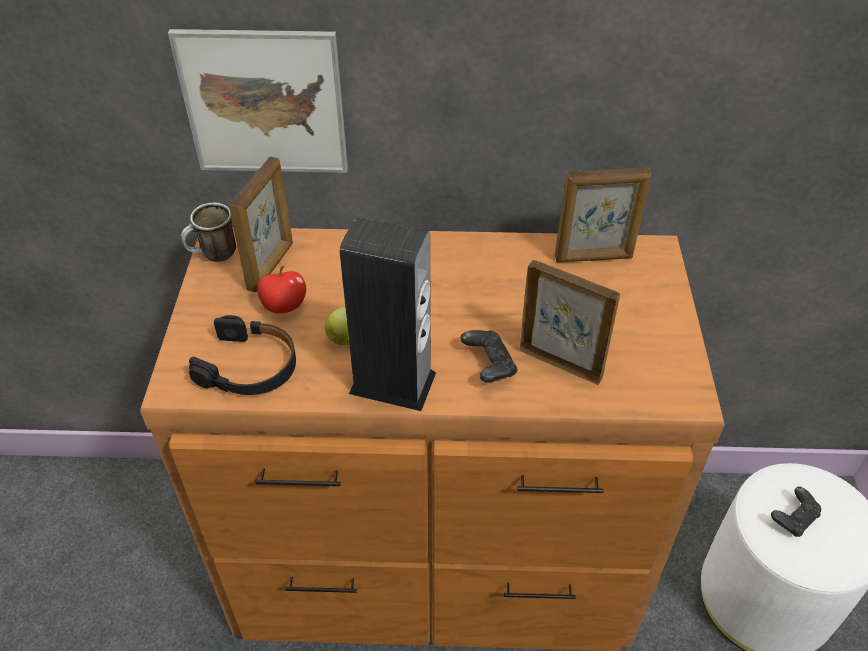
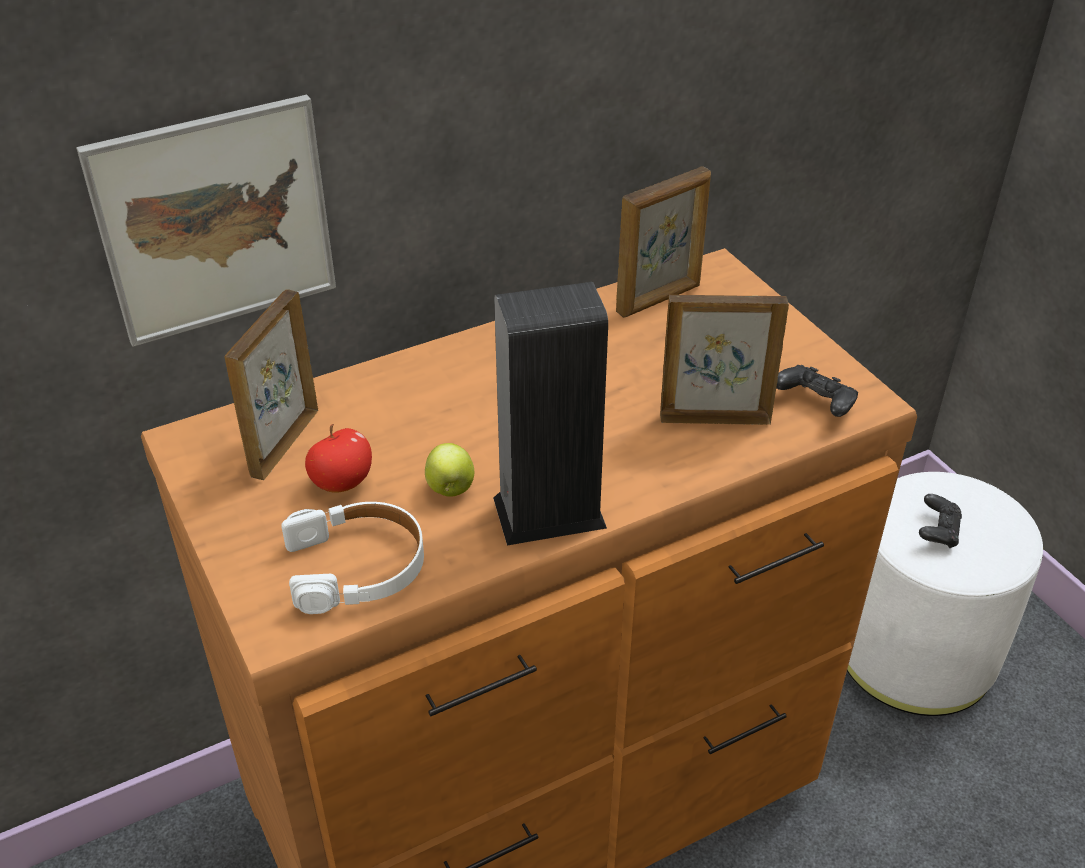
camera: 30 degrees left, 5 degrees down
(214, 256) = (194, 460): mug -> none
(249, 366) = (357, 566): black headphones -> white headphones
(271, 266) = (283, 443): picture frame -> picture frame turned 150 degrees counterclockwise
(489, 365) = (640, 451): black game controller -> black game controller (815, 404)

